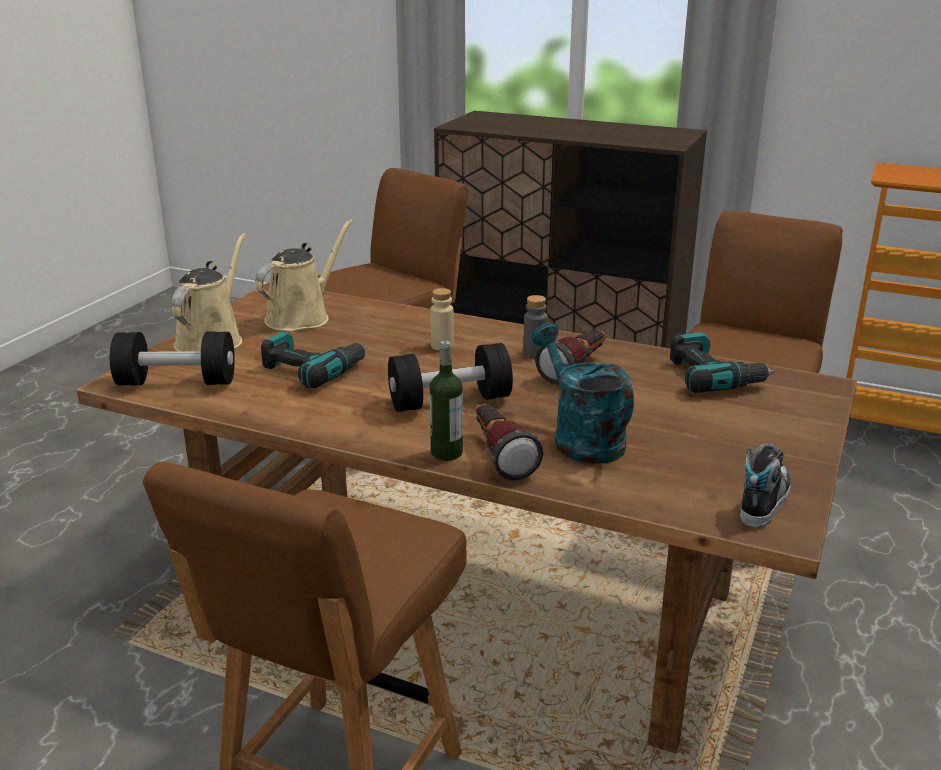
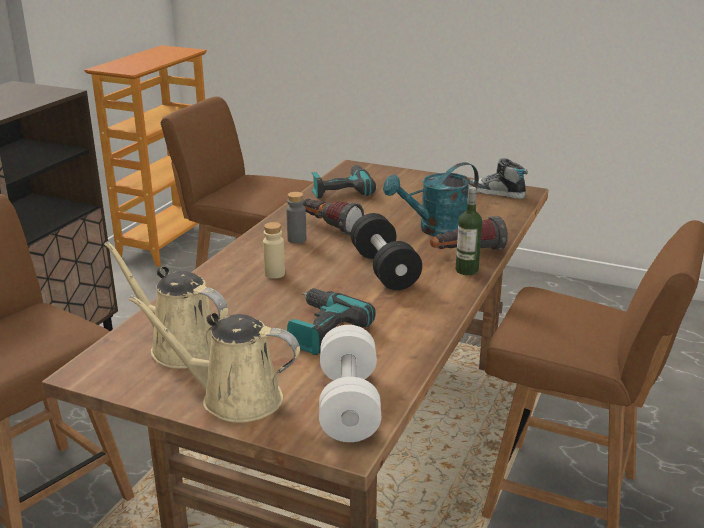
camera: 90 degrees left, 0 degrees up
(177, 382) = (349, 404): black dumbbell -> white dumbbell

